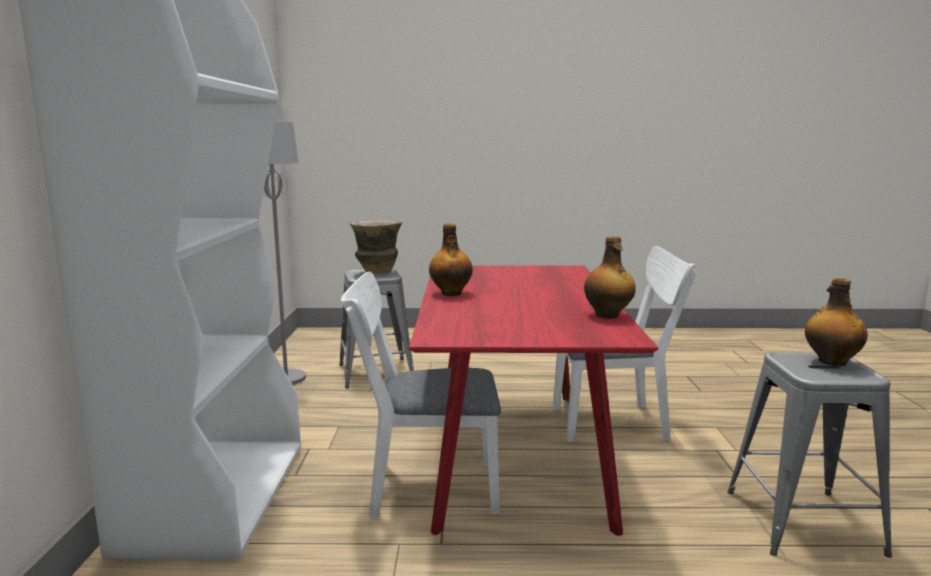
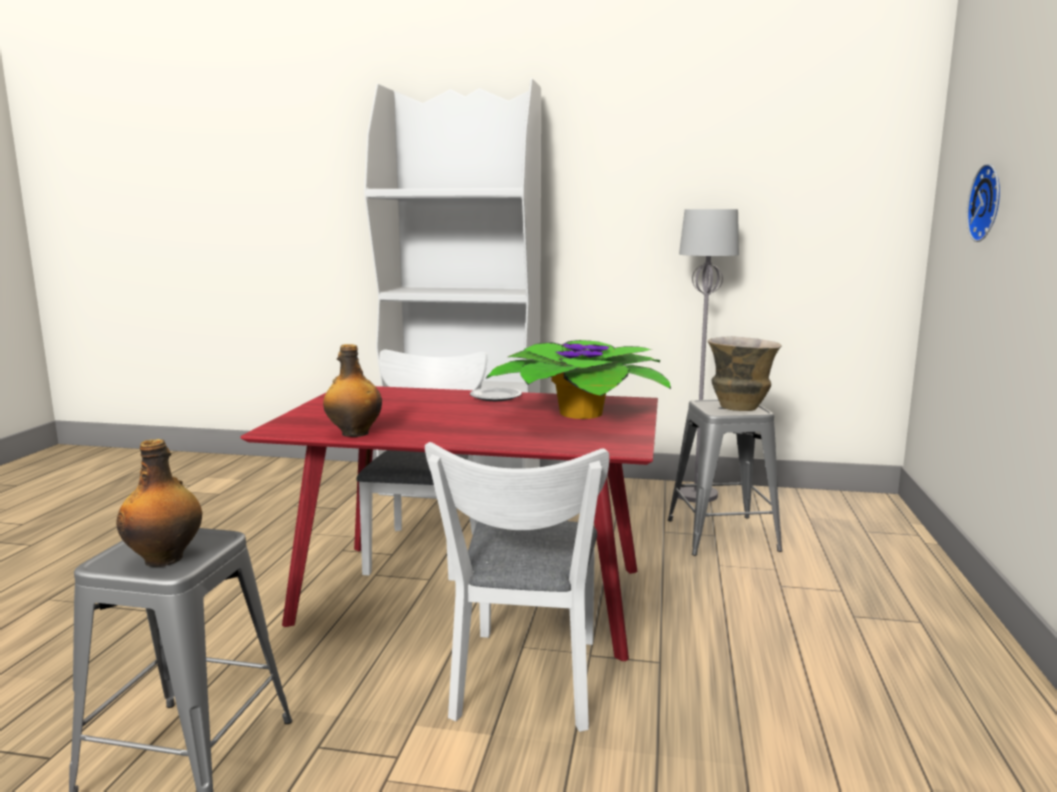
camera: 100 degrees right, 0 degrees up
(388, 123) = (989, 203): none -> wall clock
(451, 293) = (496, 397): bottle -> plate
(497, 276) = (579, 414): none -> potted plant

